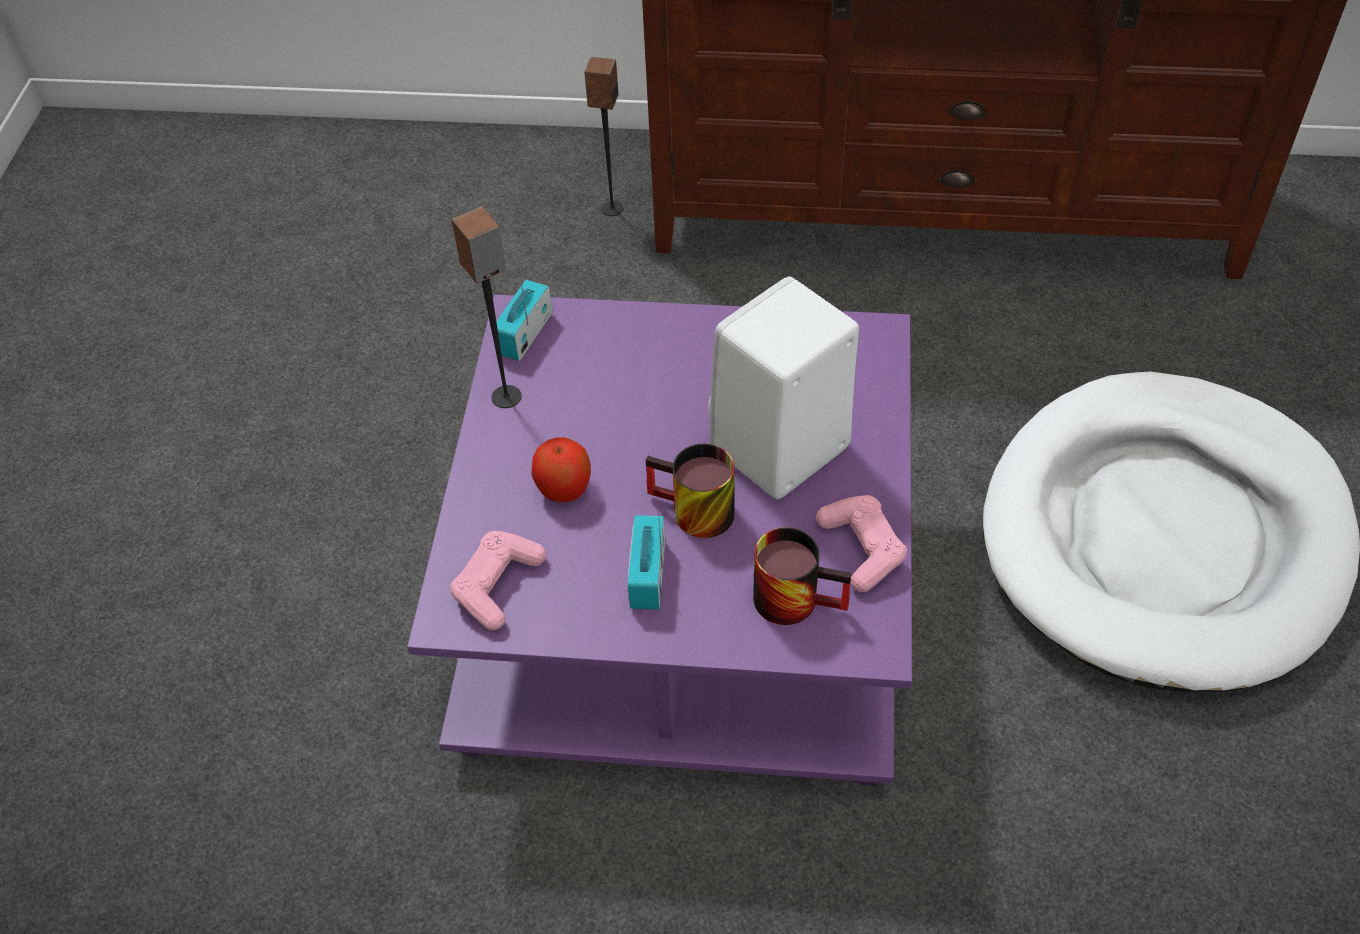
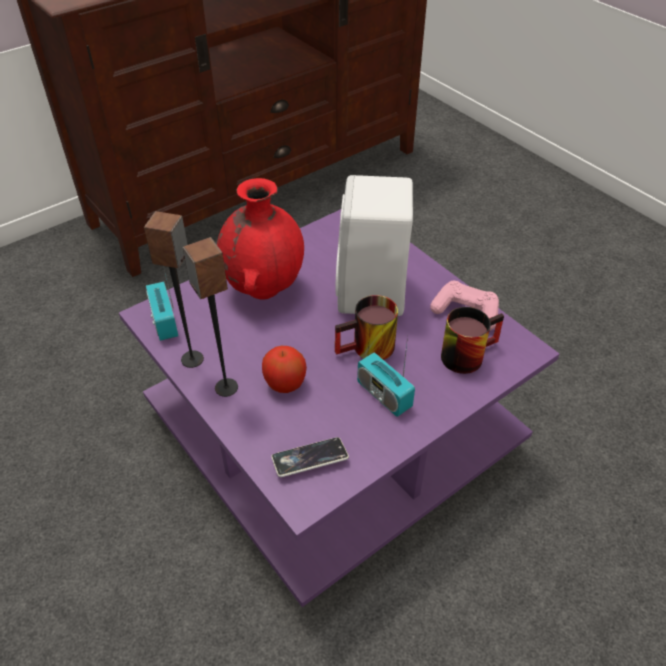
camera: 45 degrees left, 5 degrees down
(497, 585) = (310, 459): pink game controller -> phone
(611, 208) = (82, 269): speaker -> speaker (226, 387)
(667, 361) = (264, 287): none -> red vase
(1164, 536) = (498, 263): white dog bed -> none

